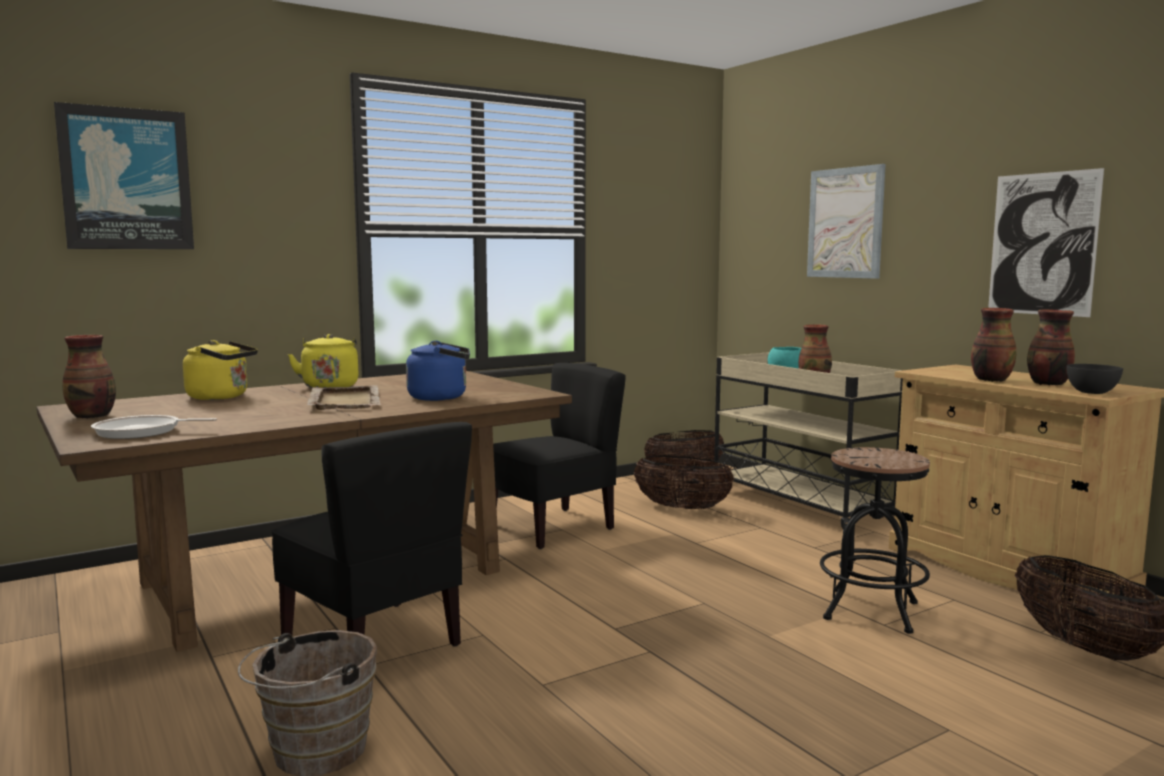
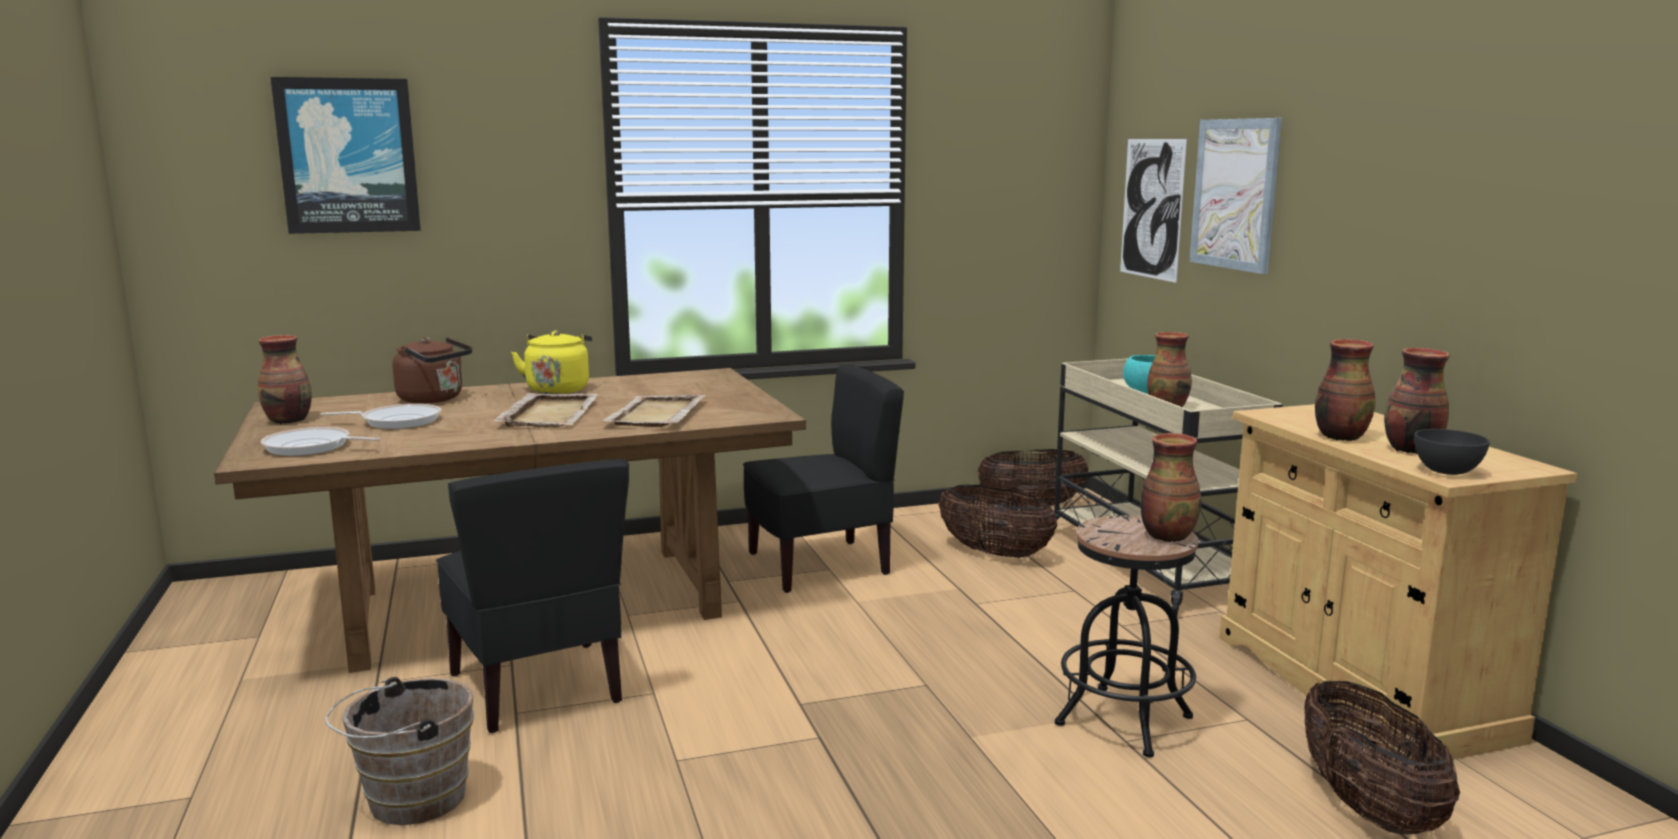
camera: 15 degrees right, 5 degrees up
(205, 412) = (397, 421): none -> frying pan
(221, 397) = (434, 399): yellow kettle -> brown kettle
(441, 397) = (655, 415): blue kettle -> beige tray
(902, 456) = (1167, 536): none -> vase
(1042, 244) = (1450, 249): picture -> picture (1152, 208)

